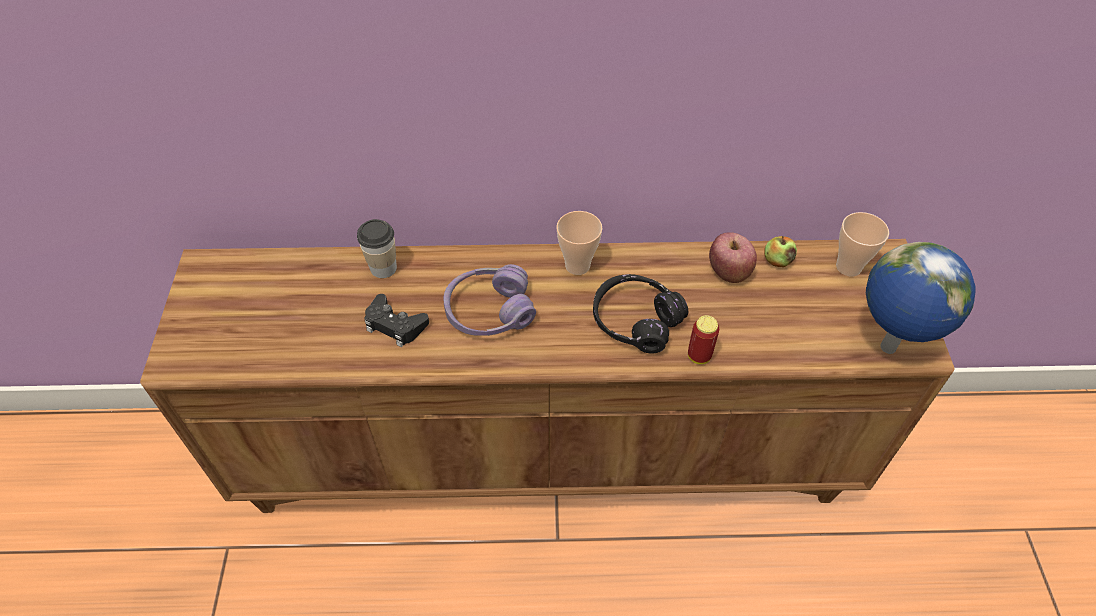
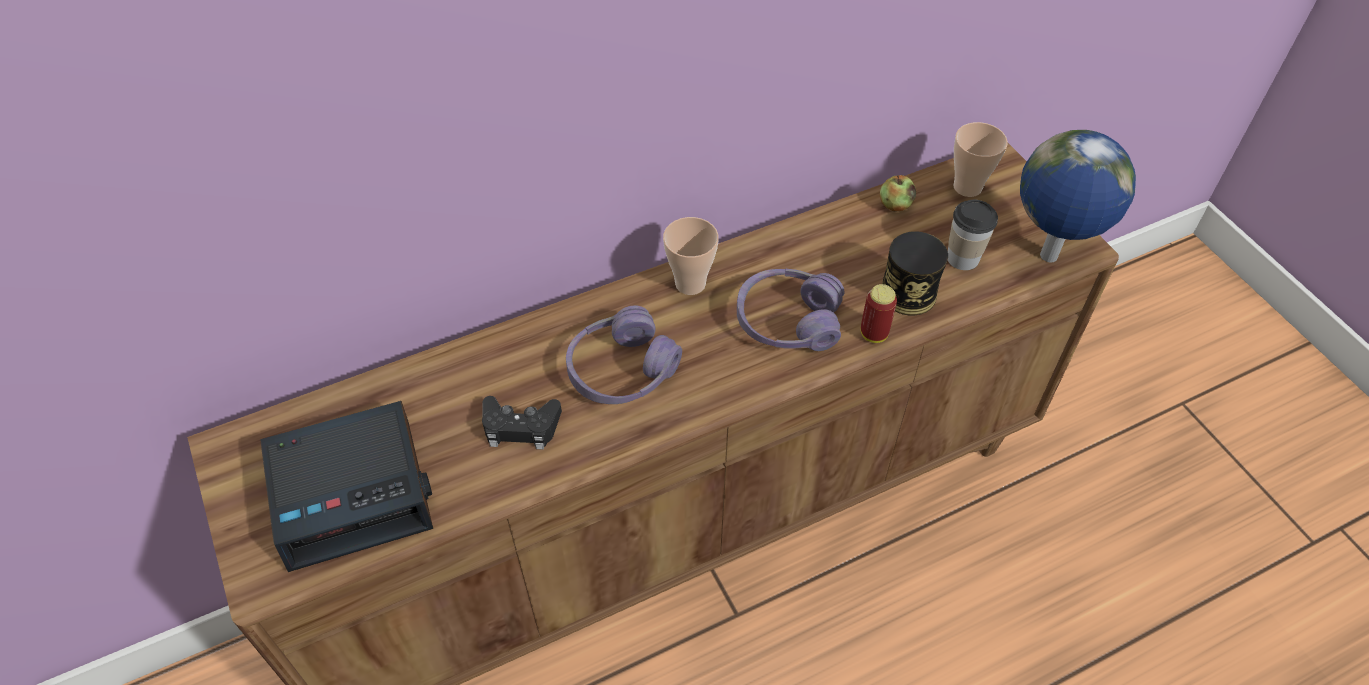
camera: 25 degrees left, 0 degrees up
(261, 326) = (354, 492): none -> alarm clock
(383, 268) = (465, 366): cup -> cup (962, 258)
(635, 321) = (788, 321): black headphones -> purple headphones
(728, 272) = (853, 234): apple -> none
(746, 334) = (908, 293): none -> can

